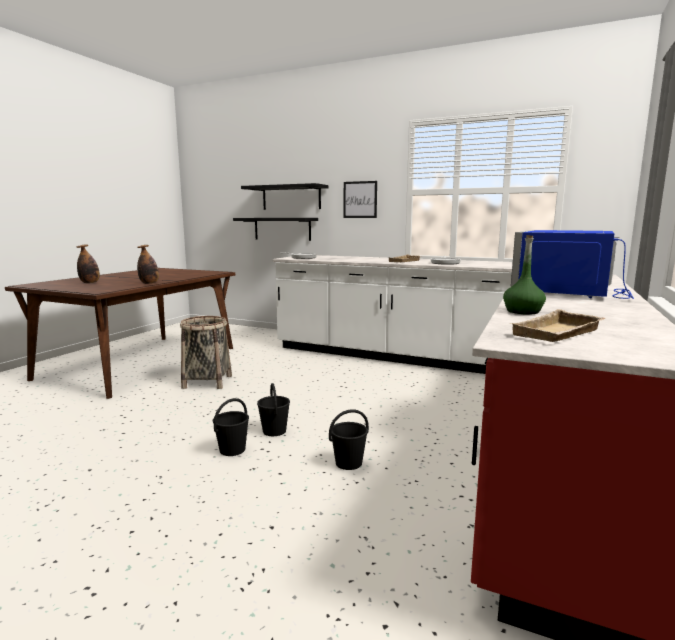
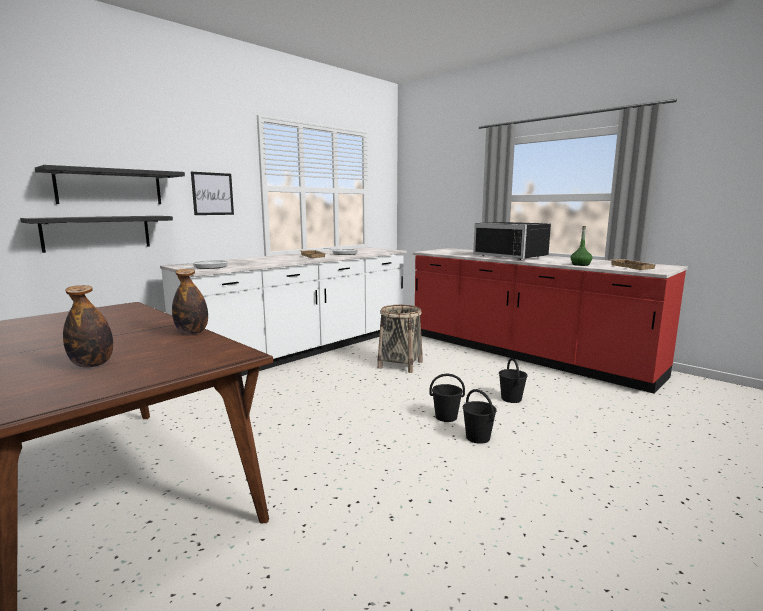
camera: 70 degrees left, 0 degrees up
(207, 381) = (276, 441): basket -> basket (400, 364)
(570, 291) = (513, 256): blue microwave -> black microwave

